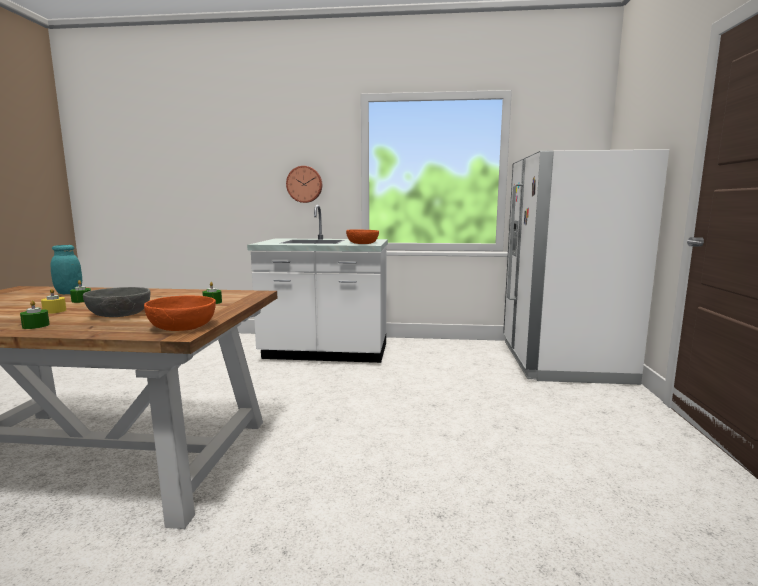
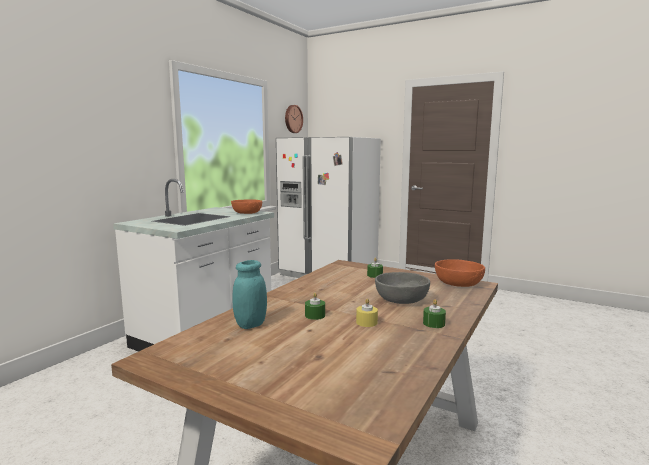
camera: 65 degrees left, 0 degrees up
(304, 184) = (121, 154): wall clock -> wall clock (292, 119)

